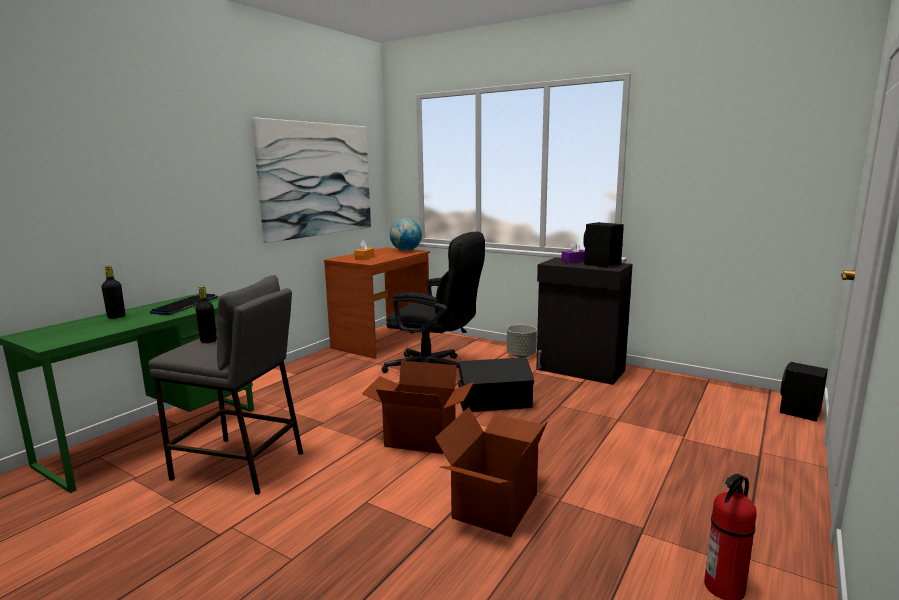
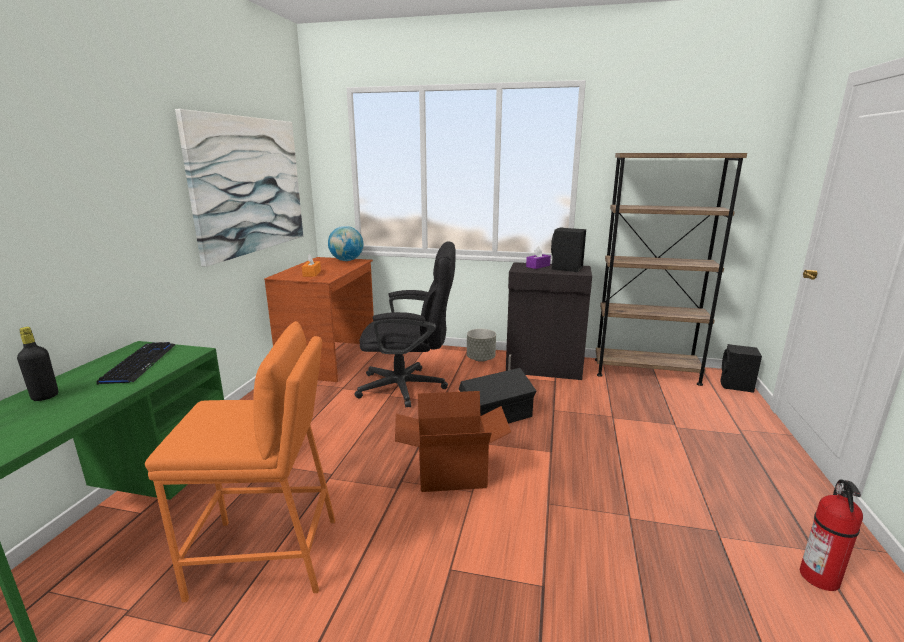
camera: 20 degrees left, 5 degrees up
(208, 341) = (213, 415): black bottle -> none
(239, 465) = (267, 556): grey stool -> orange stool
(493, 505) = (578, 539): cardboard box -> none
(695, 386) = (645, 371): none -> brown bookcase

